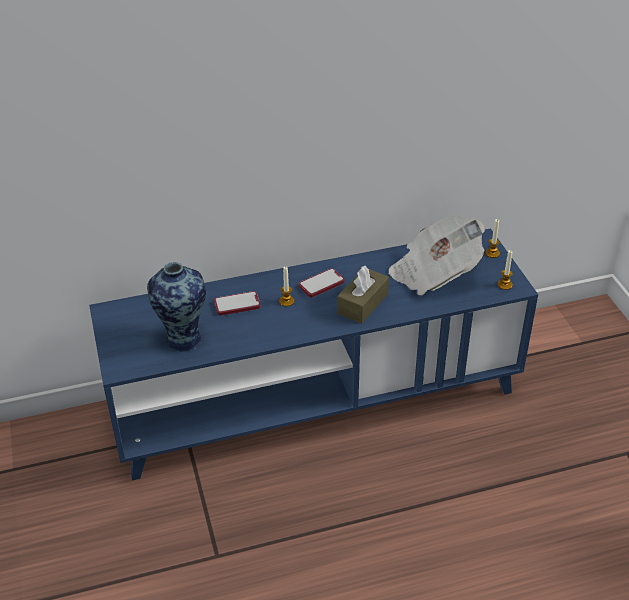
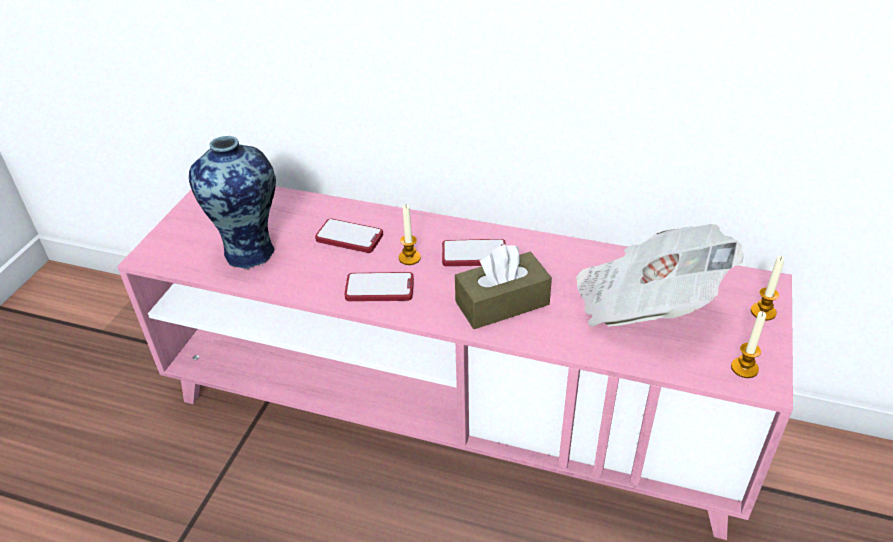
camera: 35 degrees right, 0 degrees up
(287, 325) = (379, 288): none -> phone
(315, 400) = (451, 411): blue tv stand -> pink tv stand

